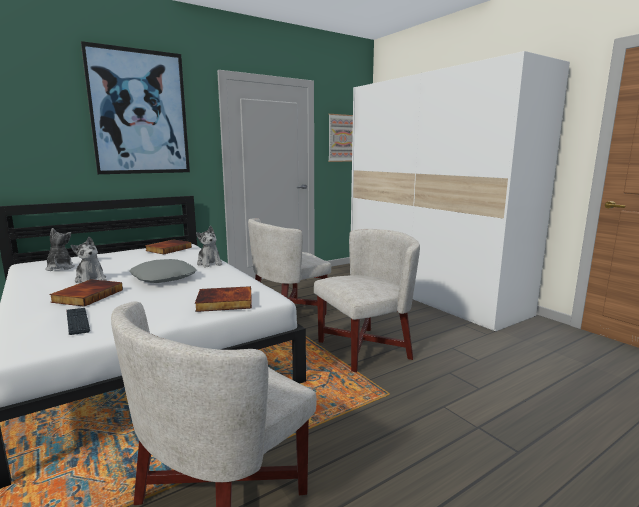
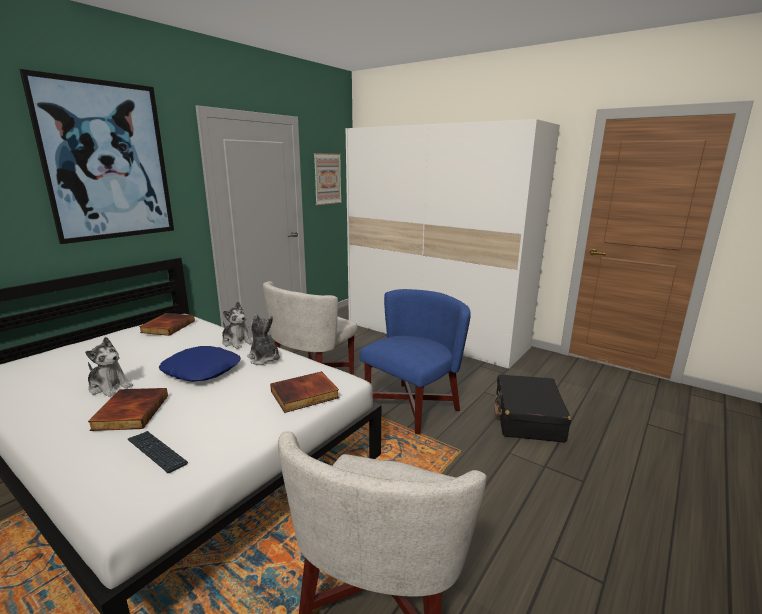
camera: 20 degrees left, 5 degrees up
(60, 268) = (44, 374): plush toy -> plush toy (264, 359)
(164, 277) = (202, 370): grey pillow -> blue pillow
(364, 349) = (412, 407): white armchair -> blue armchair
(487, 379) = (527, 418): none -> black suitcase

